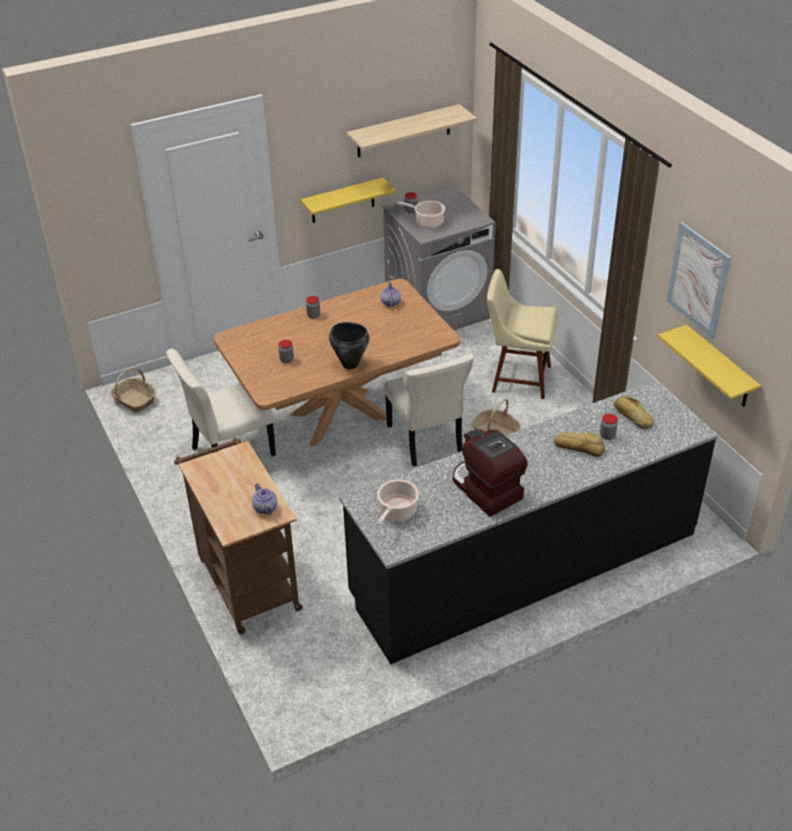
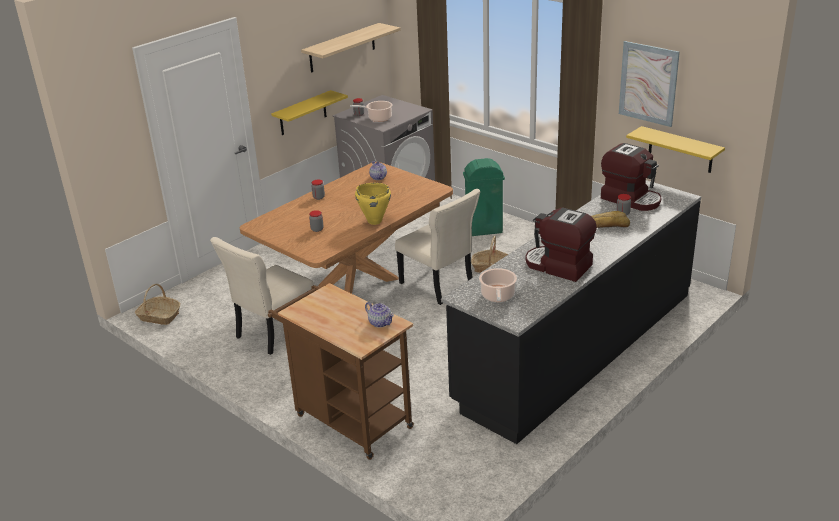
camera: 20 degrees left, 10 degrees down
(350, 364) = (374, 221): black cooking pot -> yellow cooking pot
(517, 378) = (483, 230): beige chair -> green trash can
(632, 416) = (631, 199): bread -> coffee machine

